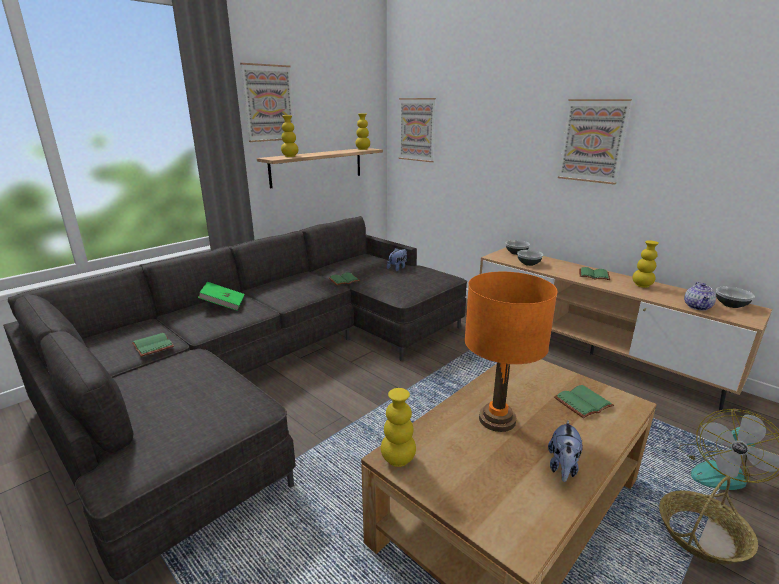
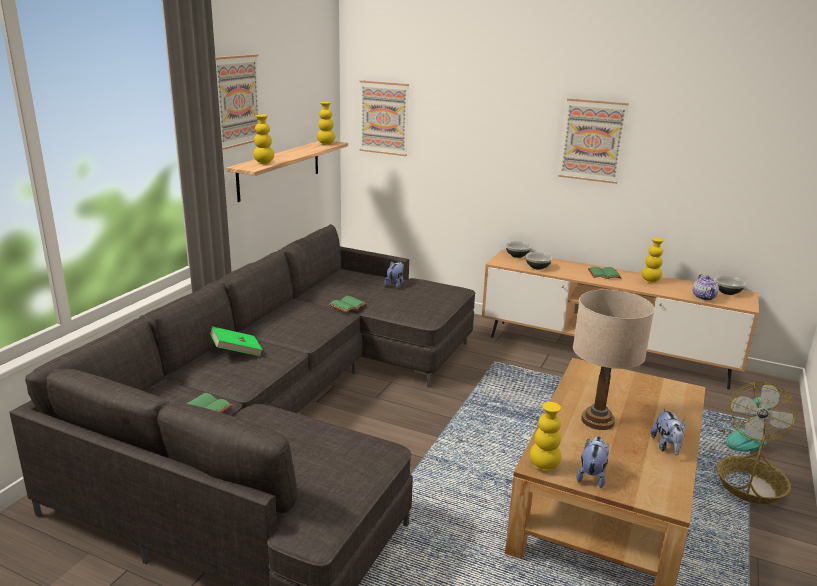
camera: 20 degrees left, 0 degrees up
(444, 483) = (591, 475): none -> plush toy
(496, 420) = (597, 421): orange table lamp -> beige table lamp
(583, 403) = (654, 396): green book -> none

